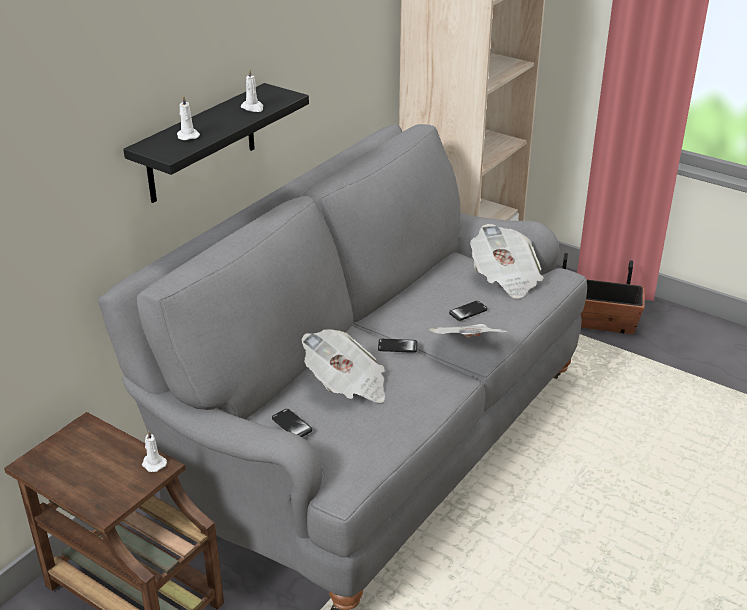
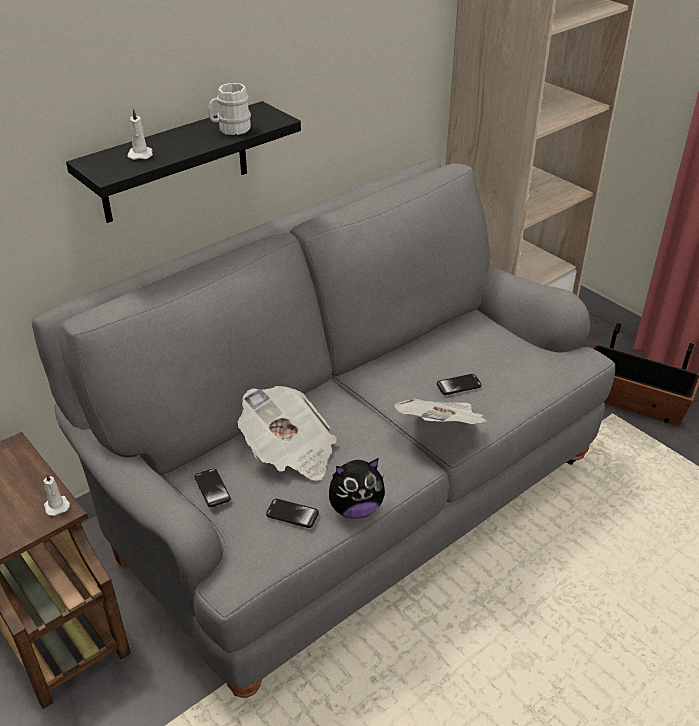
camera: 15 degrees right, 5 degrees up
(253, 108) = (230, 129): white candle -> white mug
(397, 346) = (365, 414): phone -> phone (292, 514)
(421, 419) = (355, 508): none -> plush toy
(505, 278) = (517, 351): newspaper -> none

